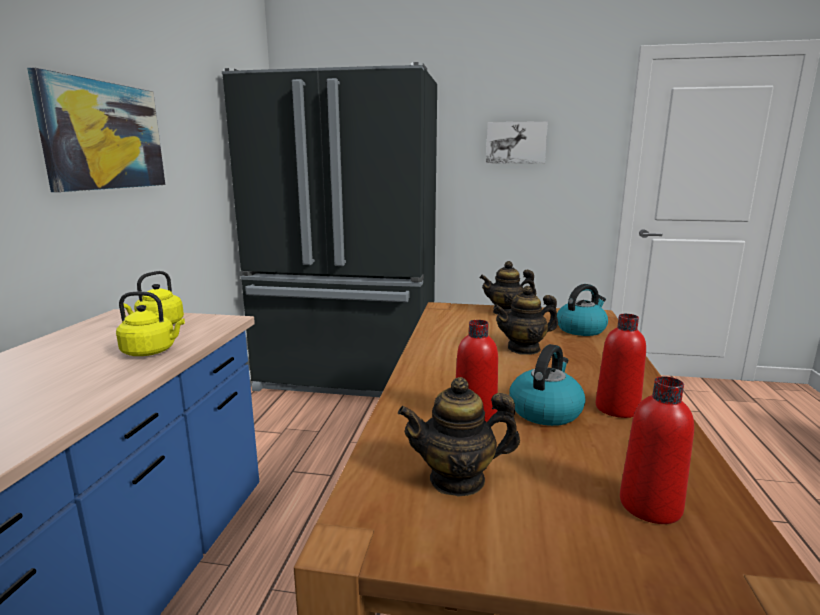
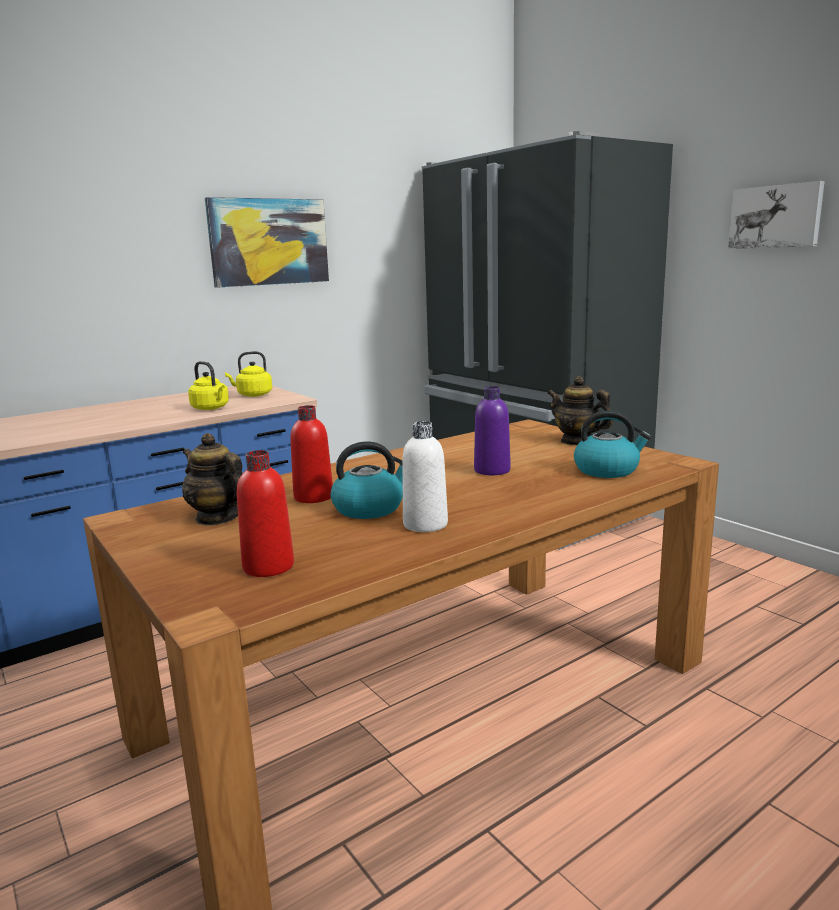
camera: 45 degrees right, 0 degrees up
(524, 349) = (492, 470): teapot -> purple bottle
(617, 408) = (425, 524): red bottle -> white bottle

